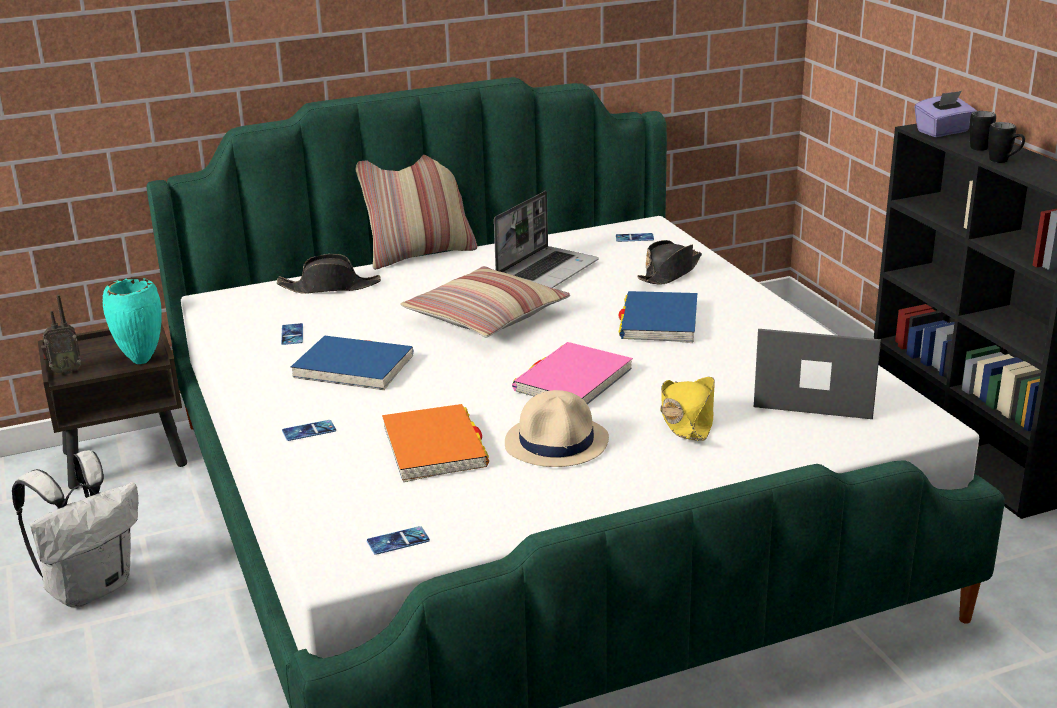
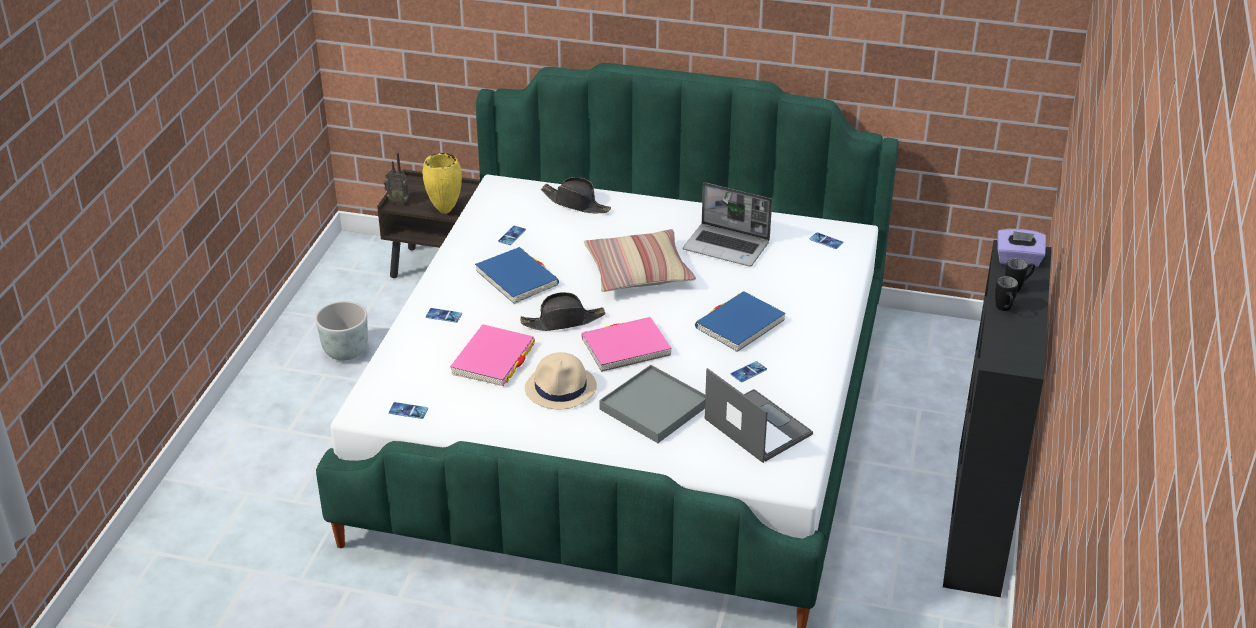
camera: 35 degrees right, 10 degrees up
(91, 587) = (346, 351): white backpack -> grey planter
(141, 362) = (444, 211): turquoise vase -> yellow vase
(420, 254) = (664, 196): pillow -> none
(434, 447) = (493, 359): orange book -> pink book
(547, 270) = (727, 246): laptop -> laptop turned 45 degrees clockwise
(670, 273) = (805, 285): black hat -> black hat (563, 321)
(687, 418) = (654, 407): yellow hat -> grey tray
(730, 354) = (748, 372): none -> phone

